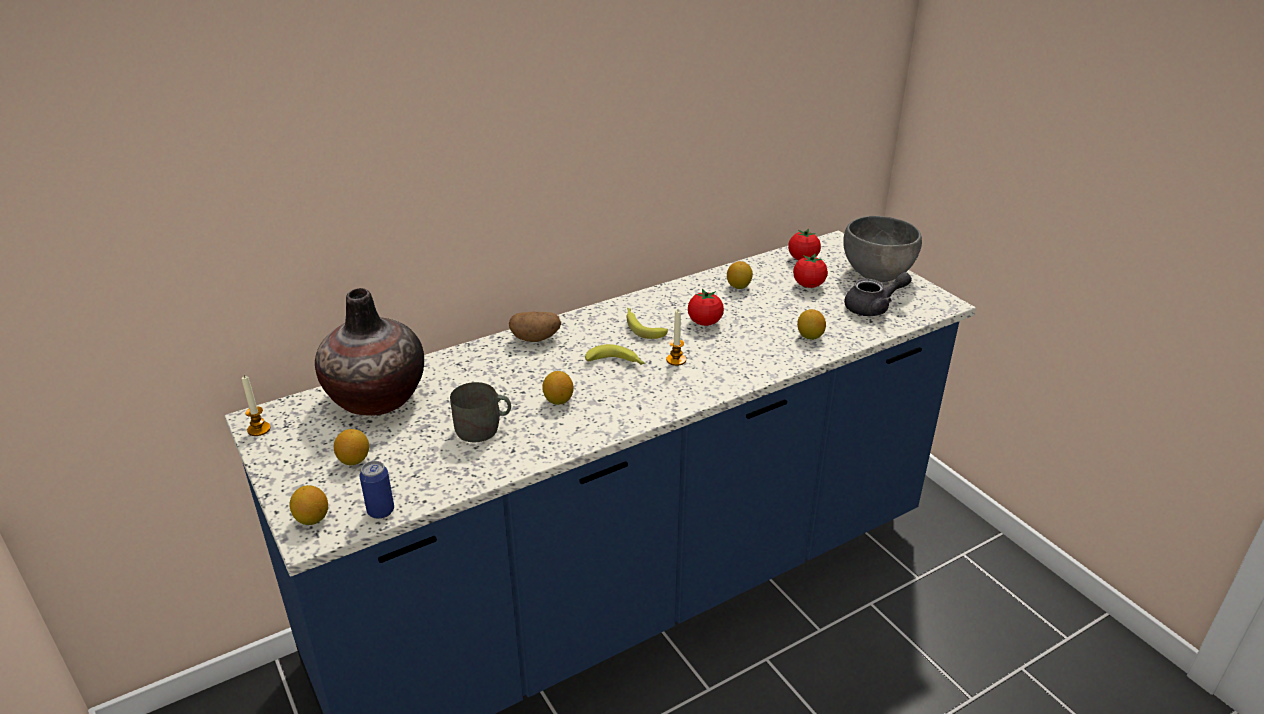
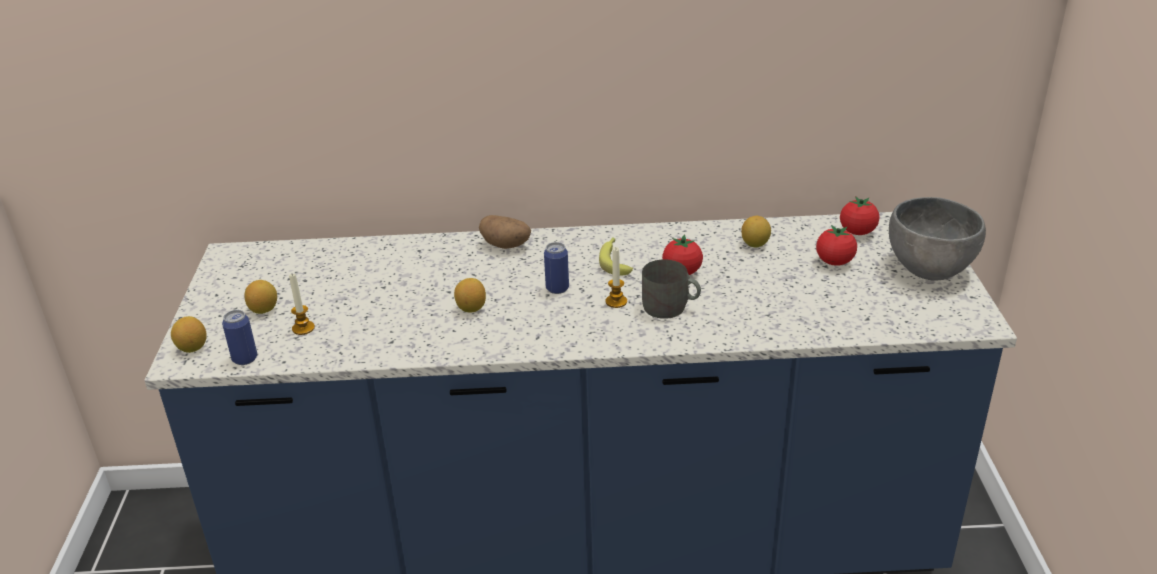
camera: 30 degrees right, 0 degrees up
(259, 429) = (220, 262): candle -> candle (303, 328)
(376, 397) = (328, 262): vase -> none
(483, 429) = (385, 315): grey mug -> grey mug (670, 308)
(617, 363) = (557, 288): banana -> can
(810, 336) = (779, 316): lemon -> none
(873, 308) = (885, 305): grey teapot -> none

